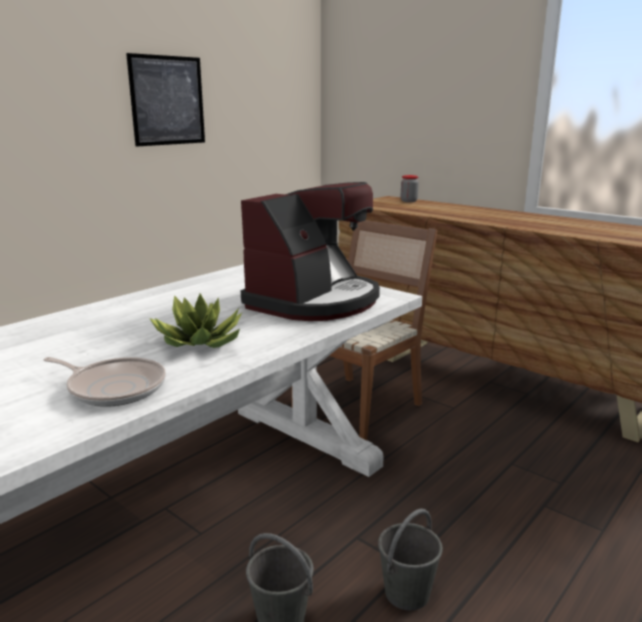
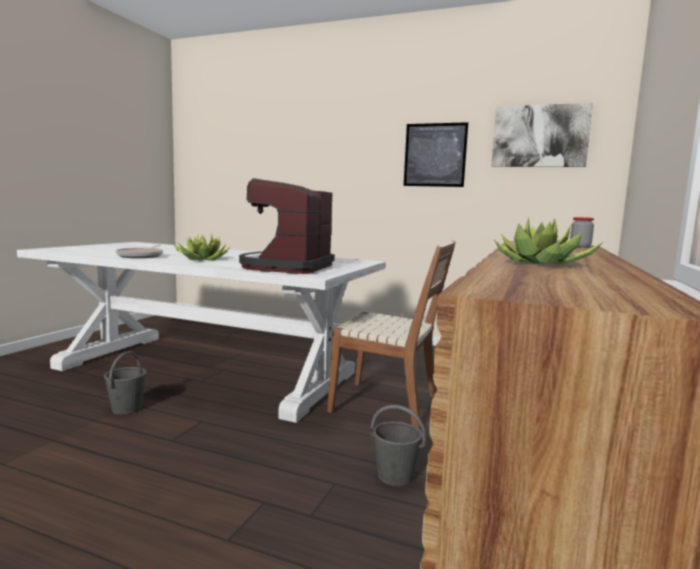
camera: 70 degrees right, 10 degrees down
(263, 80) = (540, 136): none -> picture
(314, 301) = (287, 267): coffee machine -> coffee machine turned 90 degrees clockwise
(406, 593) = (142, 441): grey bucket -> grey bucket (394, 476)
(578, 229) = (542, 264): none -> potted plant

